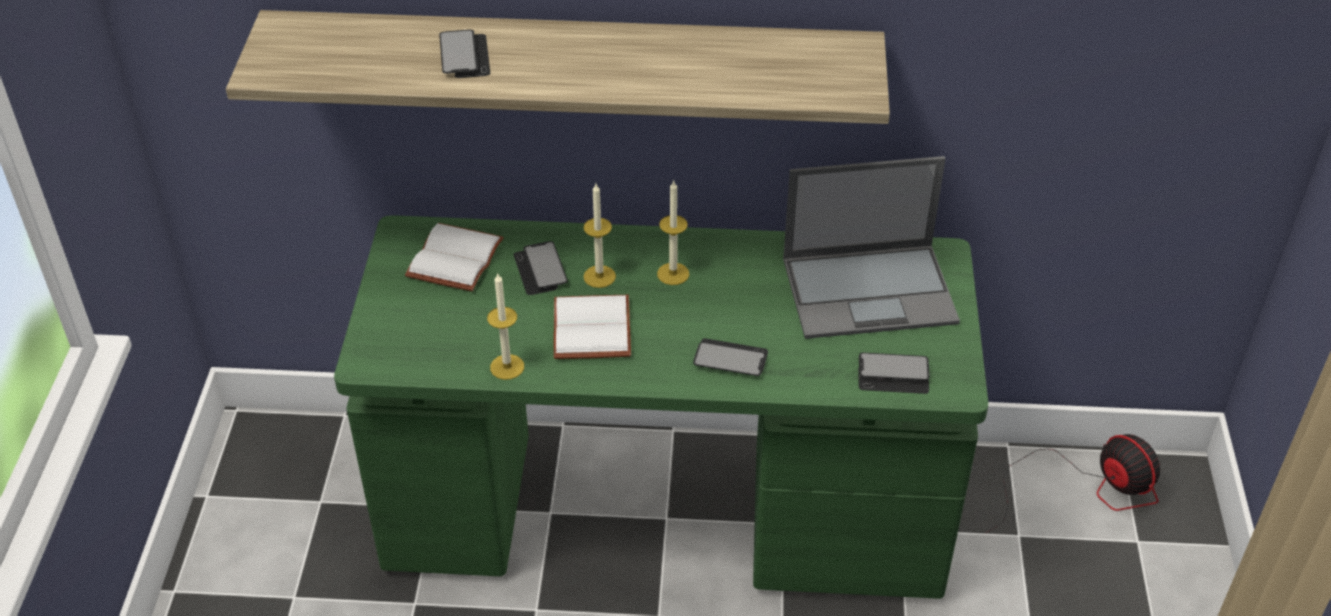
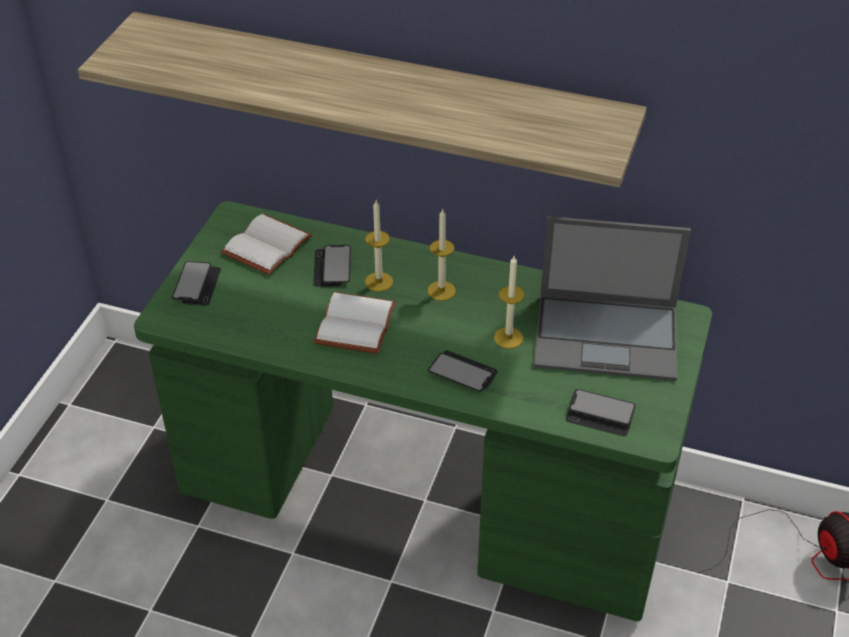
camera: 15 degrees right, 0 degrees up
(464, 56) = (277, 72): phone -> phone (197, 285)
(507, 367) = (274, 342): candle -> candle (508, 338)

